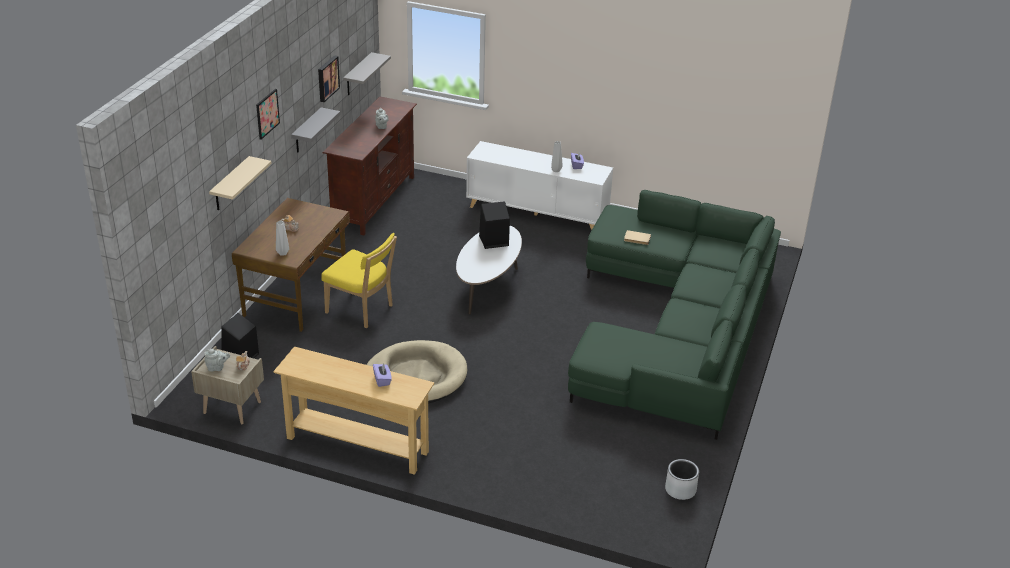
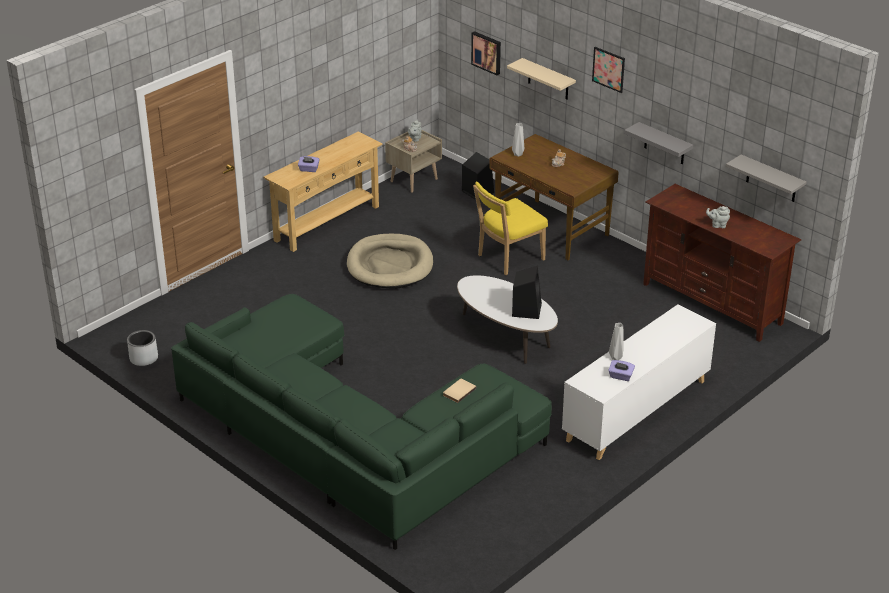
camera: 115 degrees right, 0 degrees up
(327, 78) = (711, 127): picture -> picture (487, 52)

